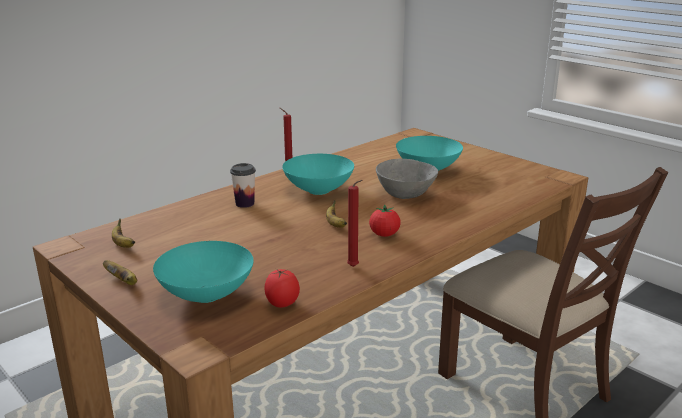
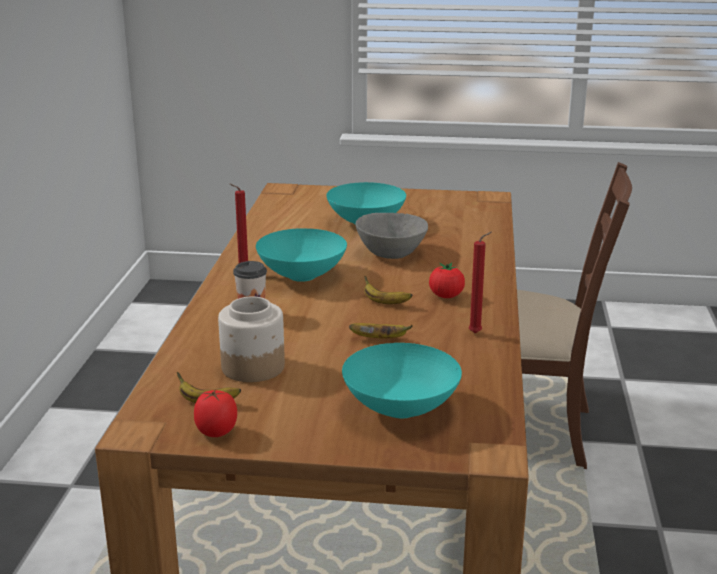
camera: 40 degrees left, 0 degrees up
(123, 281) = (291, 434): banana -> banana (380, 339)
(182, 234) = (252, 367): none -> jar
(282, 304) = (481, 387): tomato -> tomato (217, 433)

